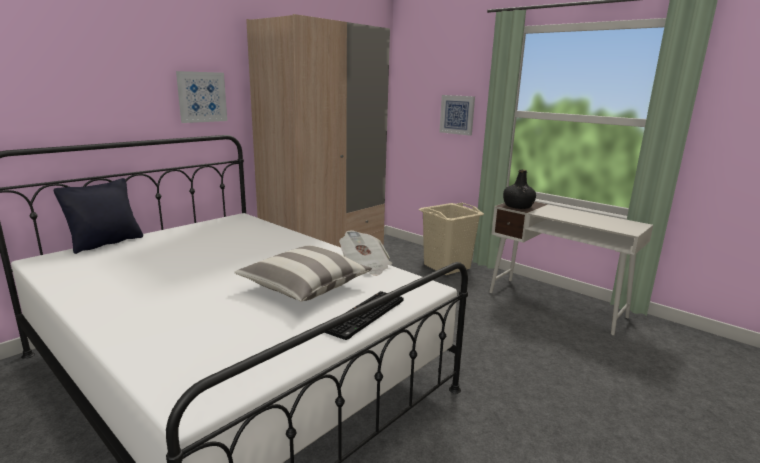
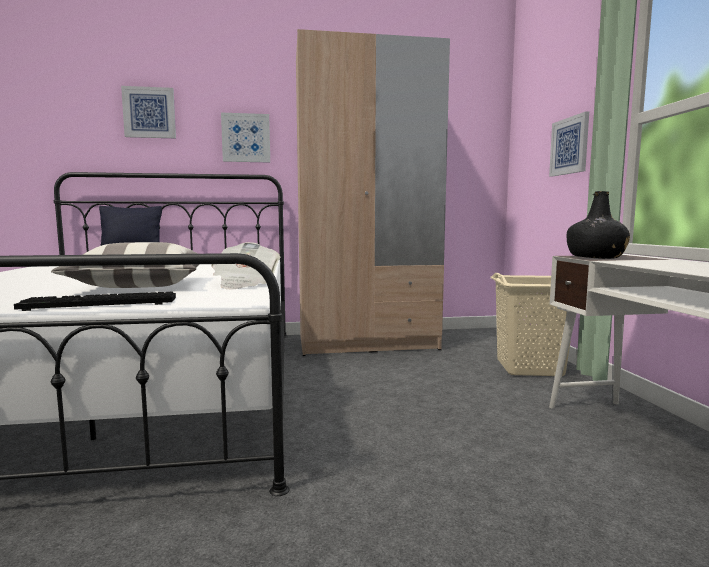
camera: 40 degrees right, 10 degrees down
(95, 70) = (149, 113): none -> picture

